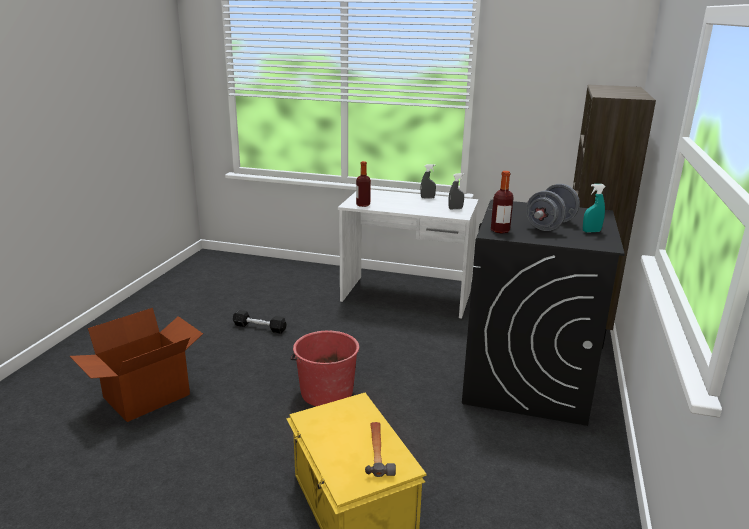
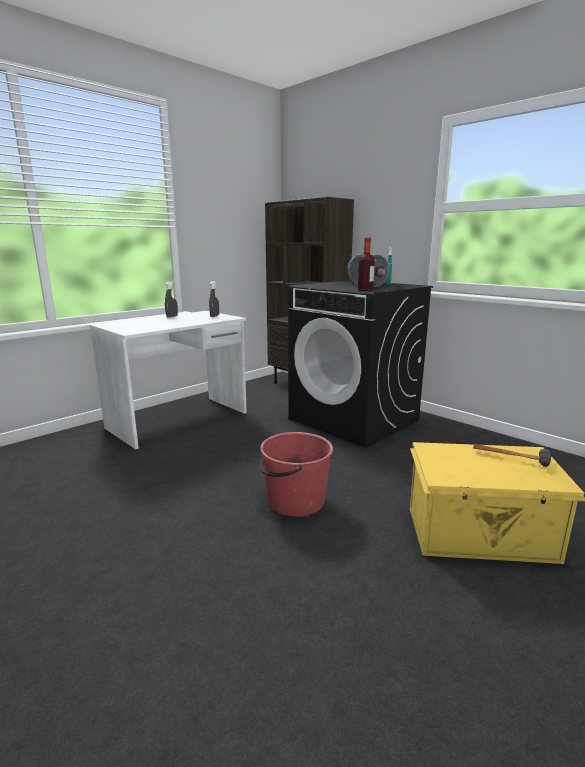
camera: 60 degrees left, 5 degrees down
(147, 397) = (162, 655): cardboard box -> none
(260, 327) = (113, 508): black dumbbell -> none
(363, 205) = (141, 329): bottle -> none

